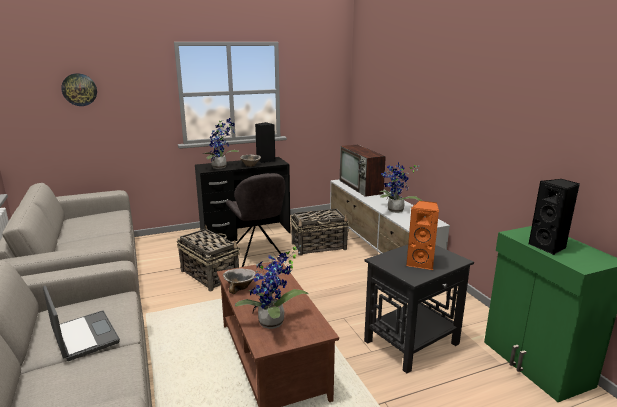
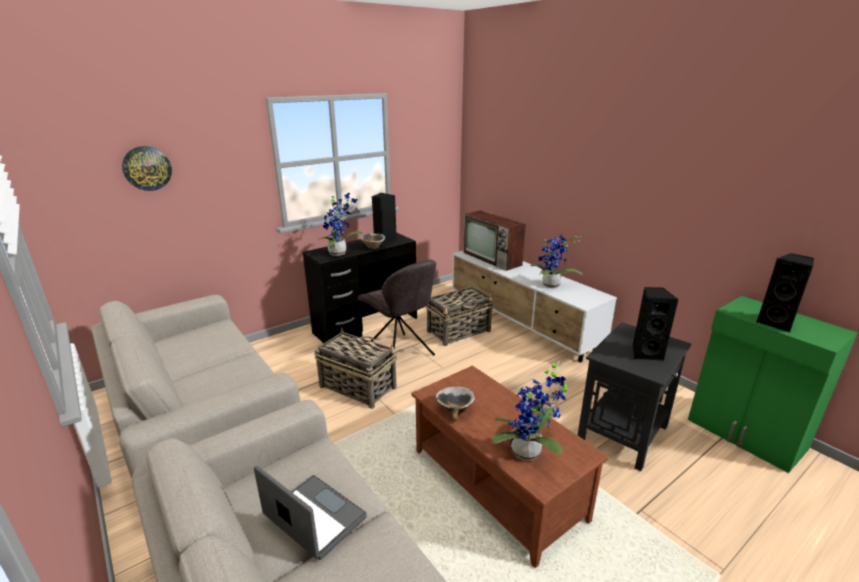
camera: 15 degrees left, 5 degrees up
(421, 263) = (645, 353): orange speaker -> black speaker

